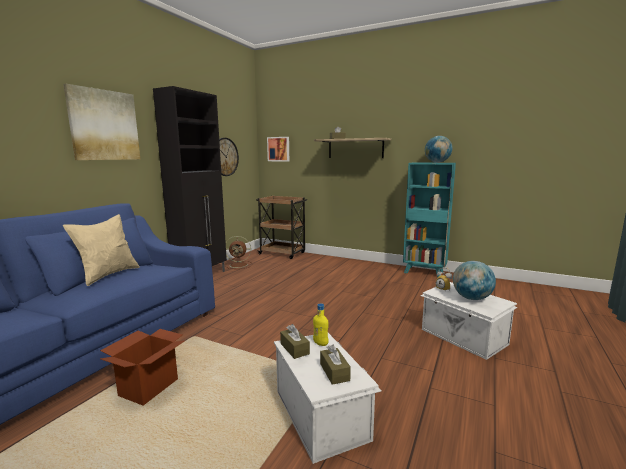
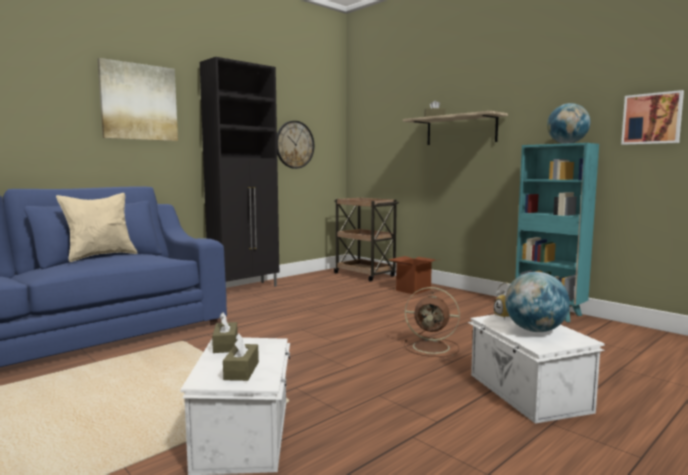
camera: 20 degrees right, 5 degrees down
(149, 388) = (97, 377): cardboard box -> cardboard box (413, 290)
(239, 265) = (299, 282): brown fan -> brown fan (432, 347)
(278, 149) = (369, 136): picture -> picture (652, 118)
(320, 343) = (262, 346): yellow bottle -> none

